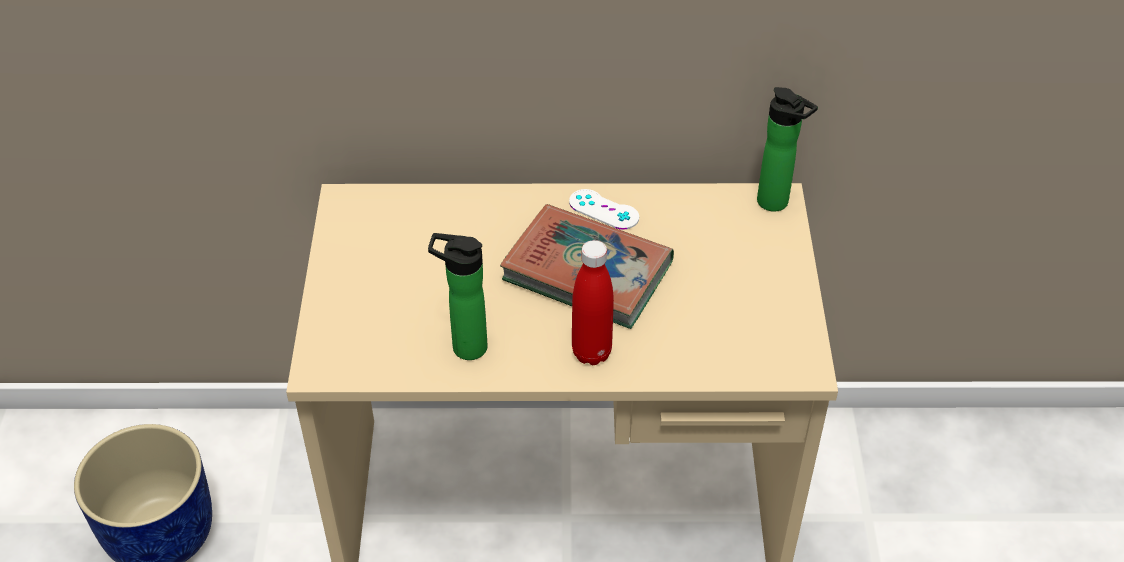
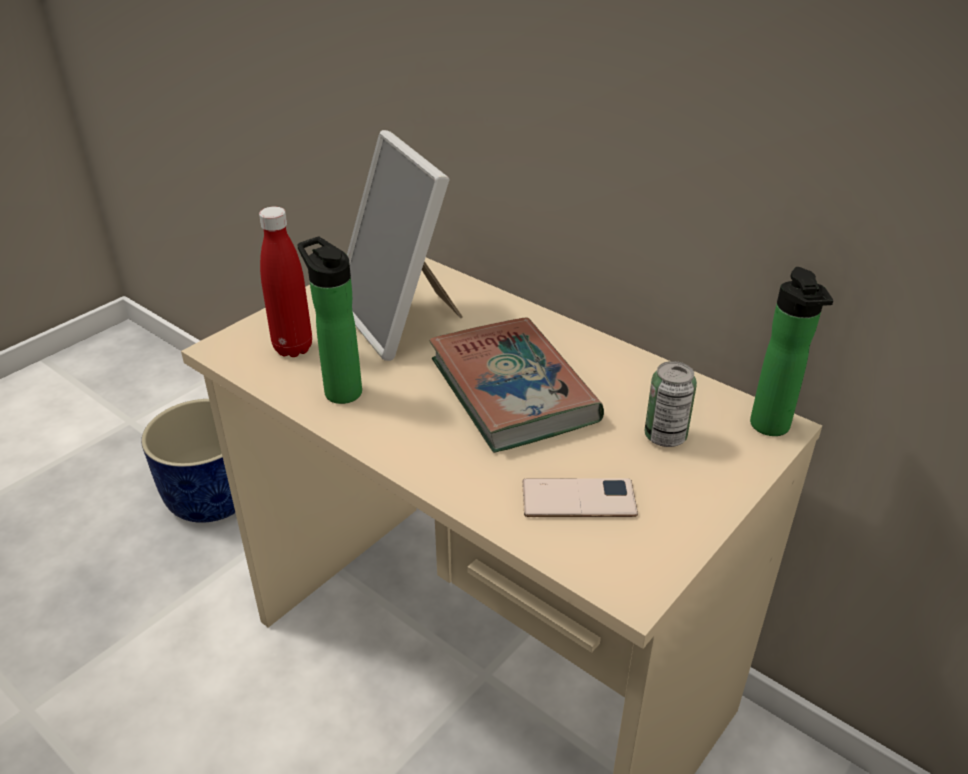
camera: 40 degrees right, 10 degrees down
(432, 258) = (401, 320): none -> picture frame
(591, 352) = (435, 452): red bottle -> red bottle (293, 348)
(604, 210) = (587, 354): white game controller -> none
(717, 328) = (578, 499): none -> phone
(721, 249) = (665, 436): none -> can

